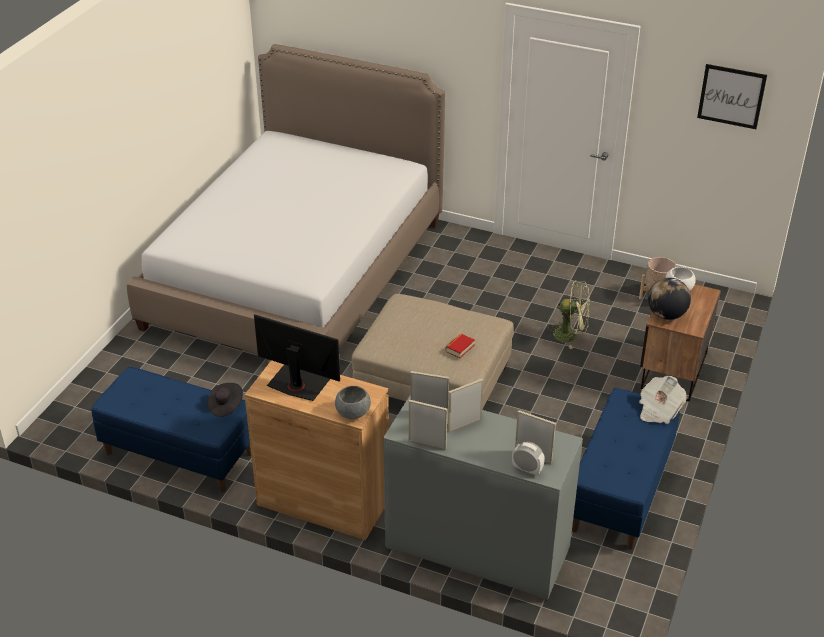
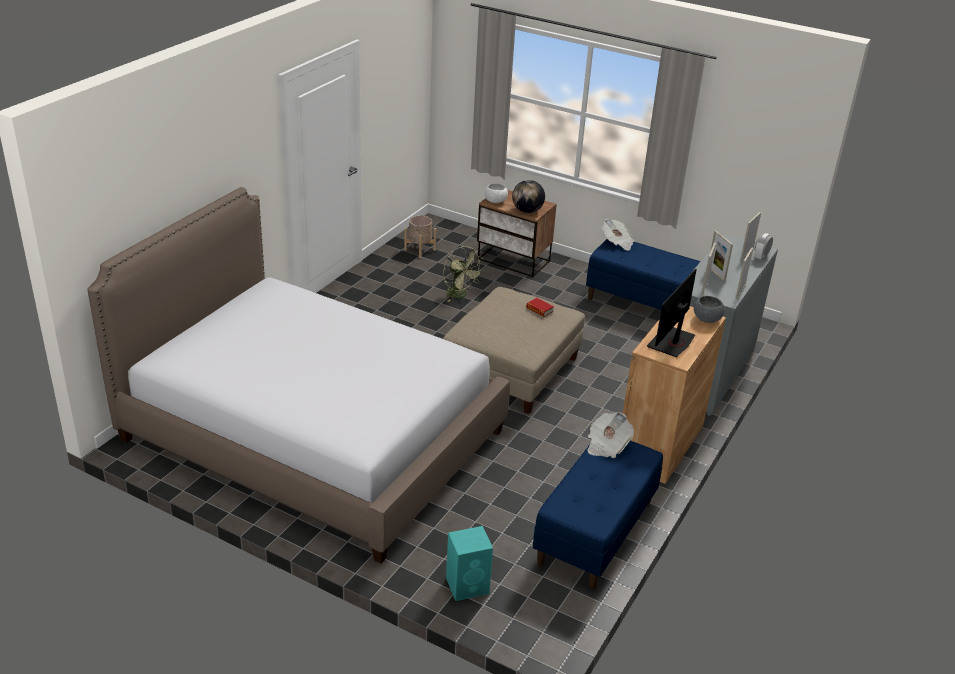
camera: 85 degrees left, 5 degrees down
(113, 379) = (468, 585): none -> turquoise speaker
(225, 406) = (607, 445): black hat -> newspaper
(570, 335) = (460, 295): green fan -> green fan turned 120 degrees clockwise
(731, 96) = (406, 63): picture -> none

